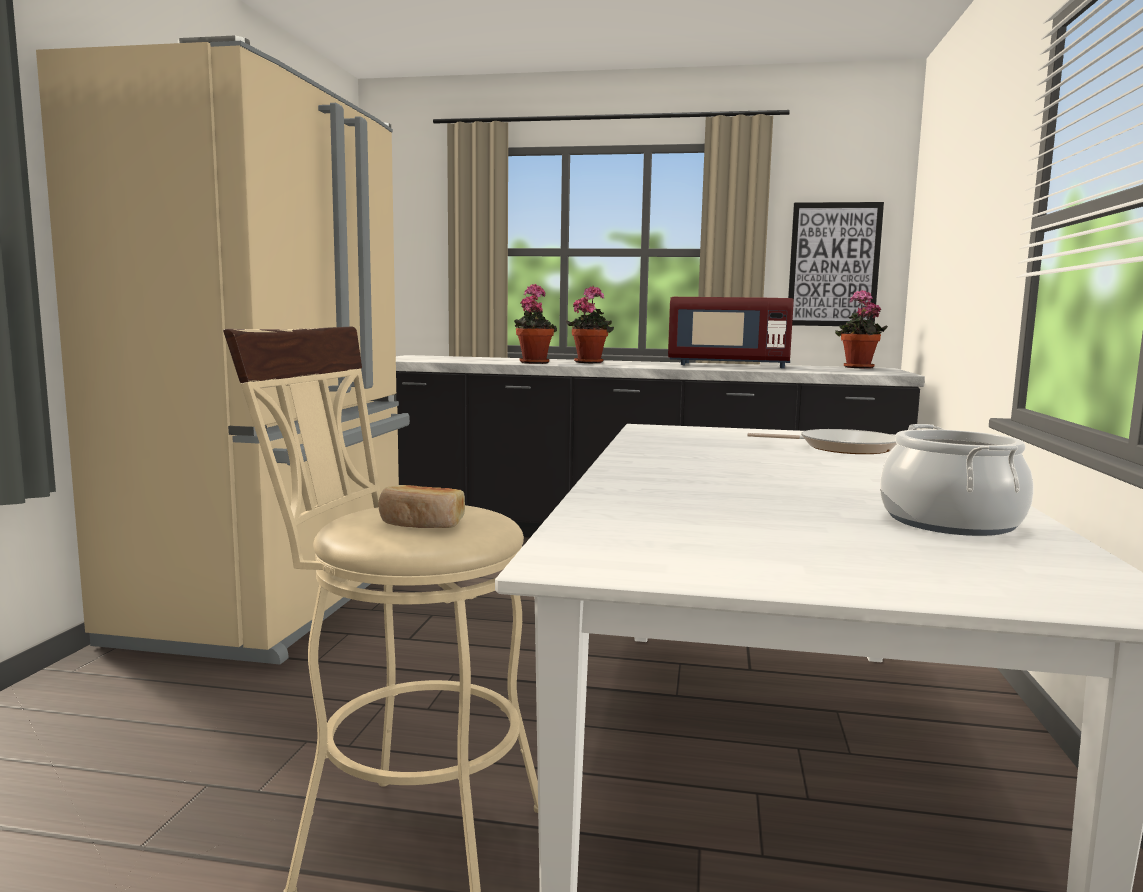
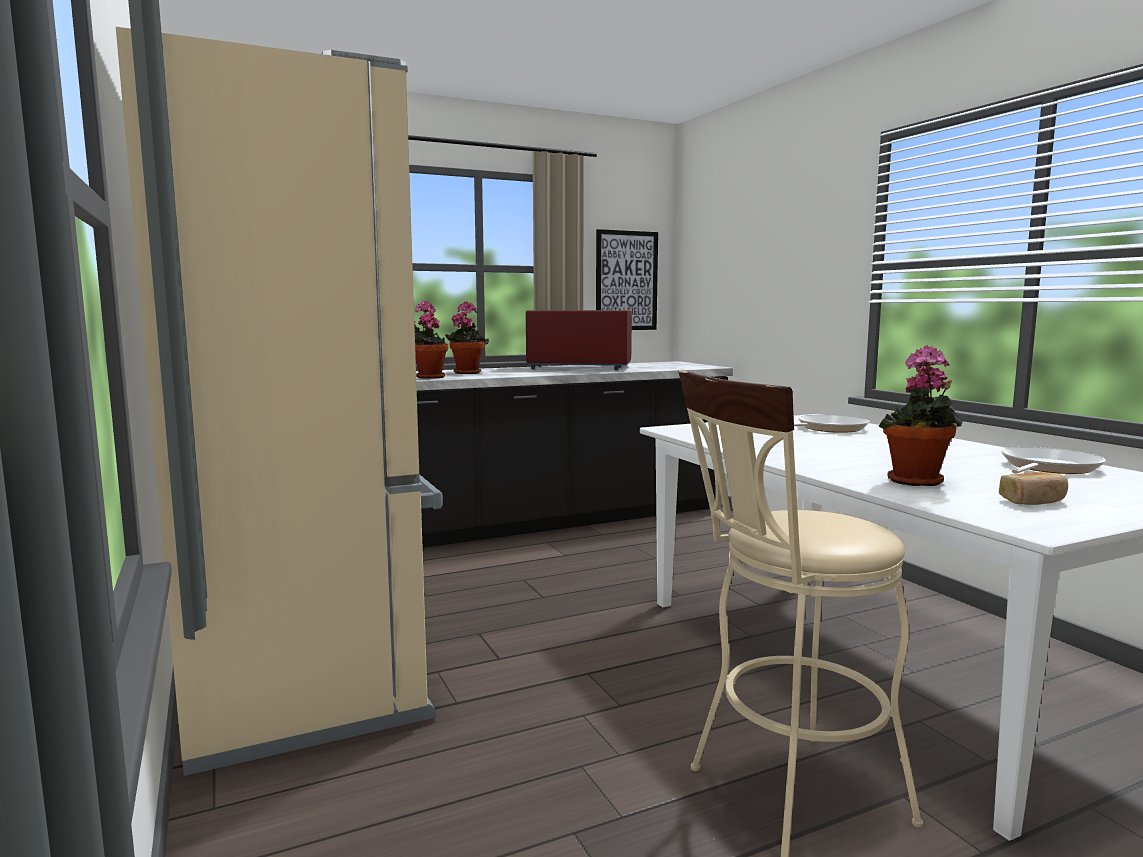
camera: 35 degrees left, 0 degrees up
(422, 524) = (839, 528): bread -> bread (1033, 501)
(729, 365) = (579, 367): red microwave -> red microwave turned 150 degrees counterclockwise
(857, 367) = (661, 363): potted plant -> potted plant (917, 482)
(950, 522) = (1047, 467): cooking pot -> frying pan

